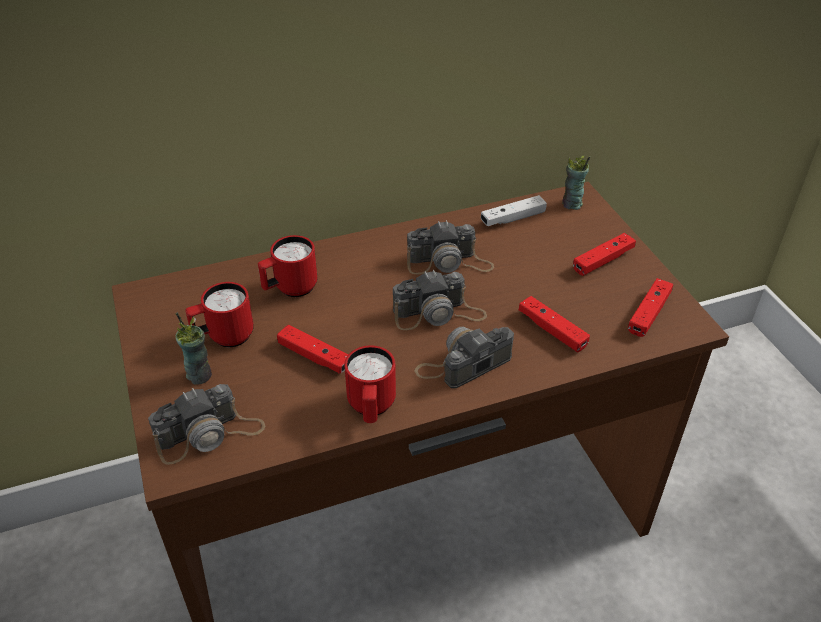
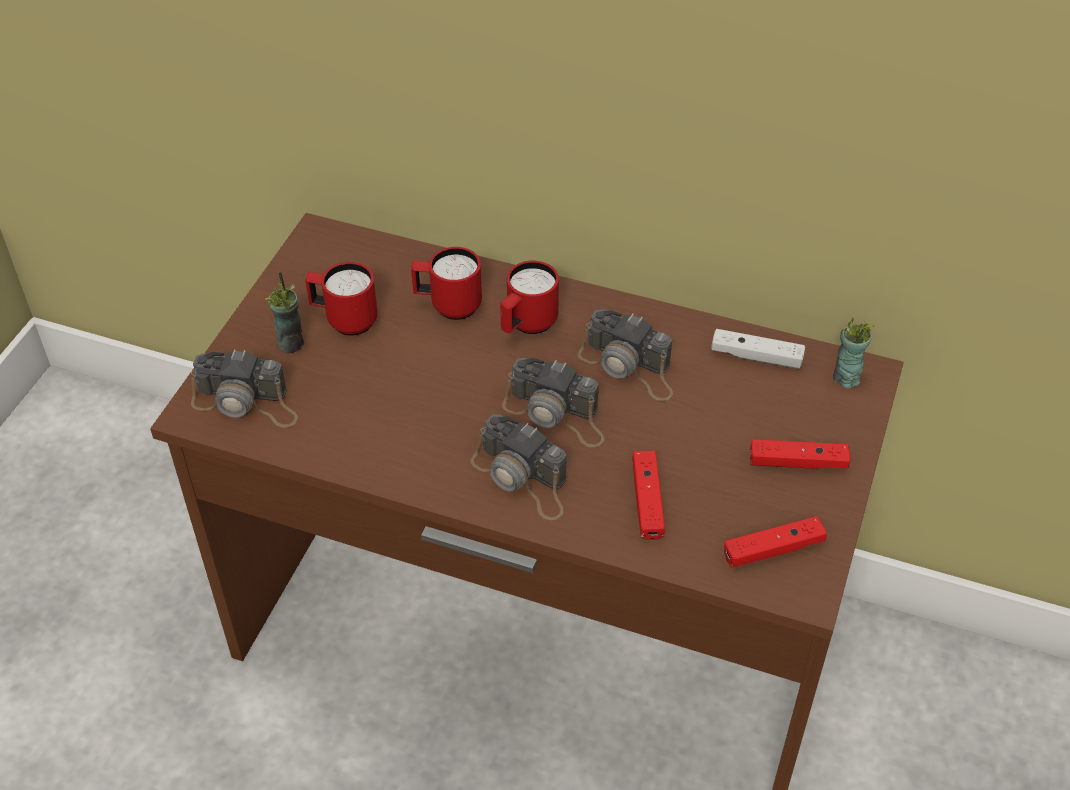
camera: 40 degrees right, 5 degrees up
(314, 357) = (399, 386): red game controller -> none
(371, 408) = (394, 466): red mug -> red mug (527, 325)
(464, 363) = (522, 478): camera -> camera turned 150 degrees counterclockwise

